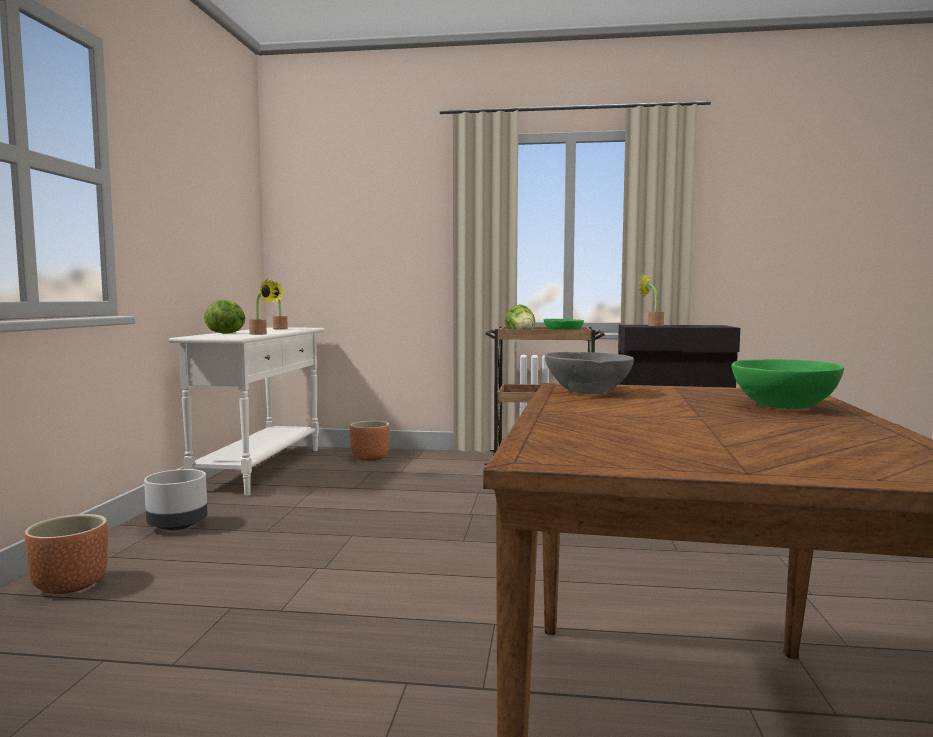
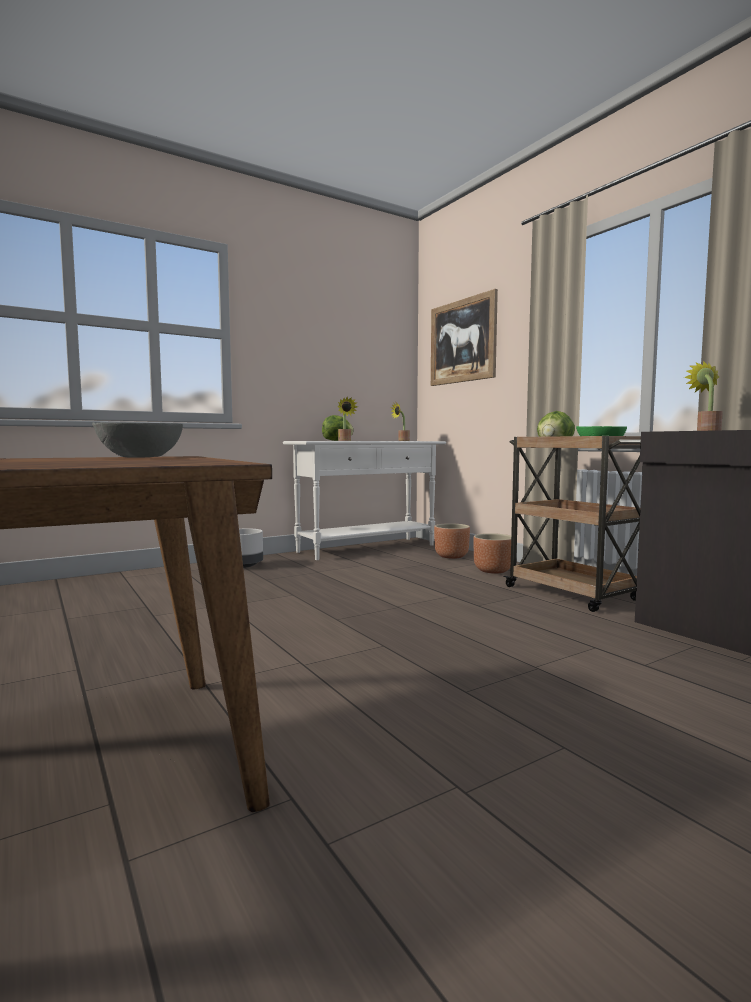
camera: 50 degrees right, 0 degrees up
(70, 585) = (141, 577): brown planter -> brown planter (492, 571)
(344, 215) = (462, 341): none -> picture
(784, 406) = (84, 463): green bowl -> none

